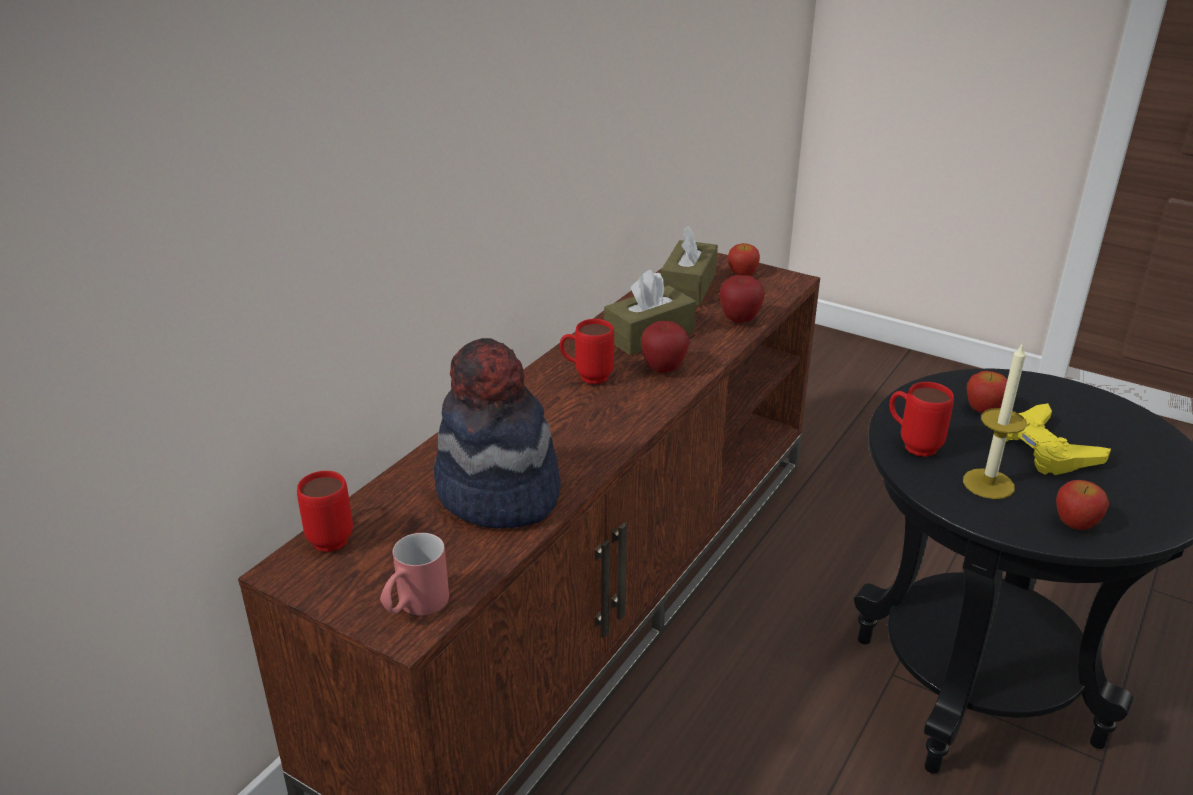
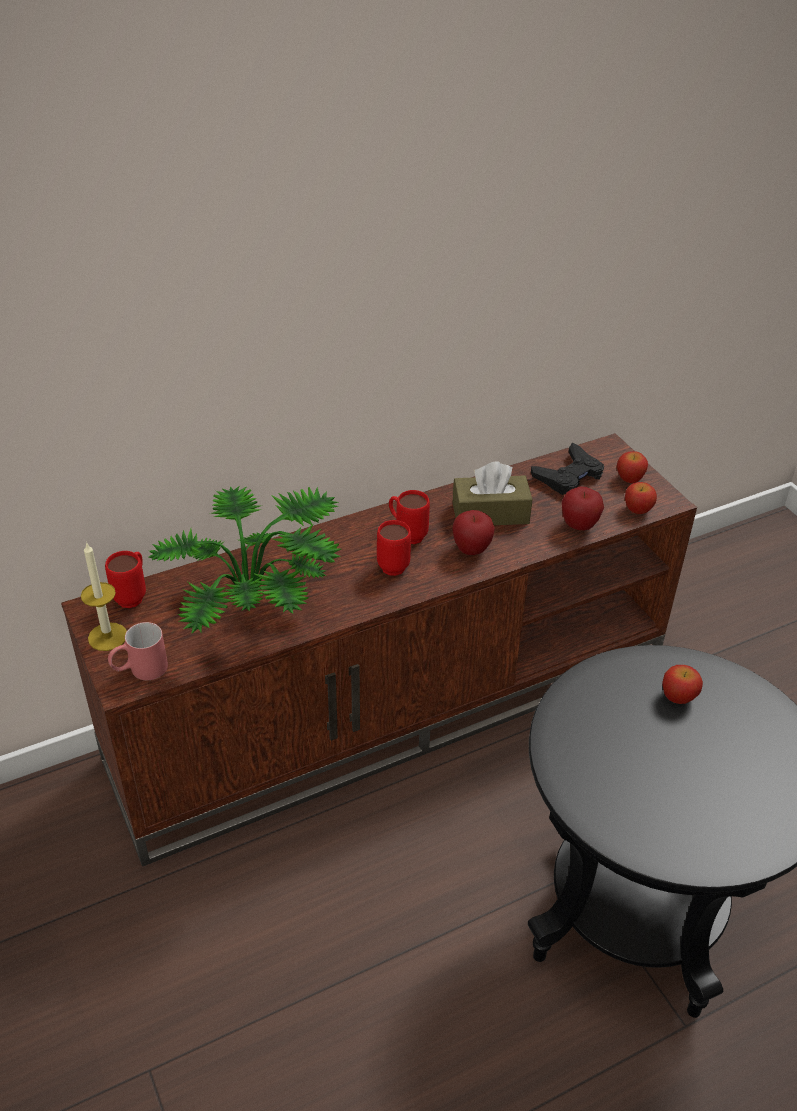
camera: 30 degrees right, 10 degrees up
(497, 494) = (258, 609): hat -> potted plant
(688, 287) = (569, 476): brown tissue box -> black game controller
(912, 445) = (579, 702): red mug -> red mug (391, 563)
(988, 484) = (603, 763): candle -> candle (107, 636)
(1045, 448) = (688, 755): yellow game controller -> none
(1075, 523) = (634, 828): apple -> apple (637, 510)

